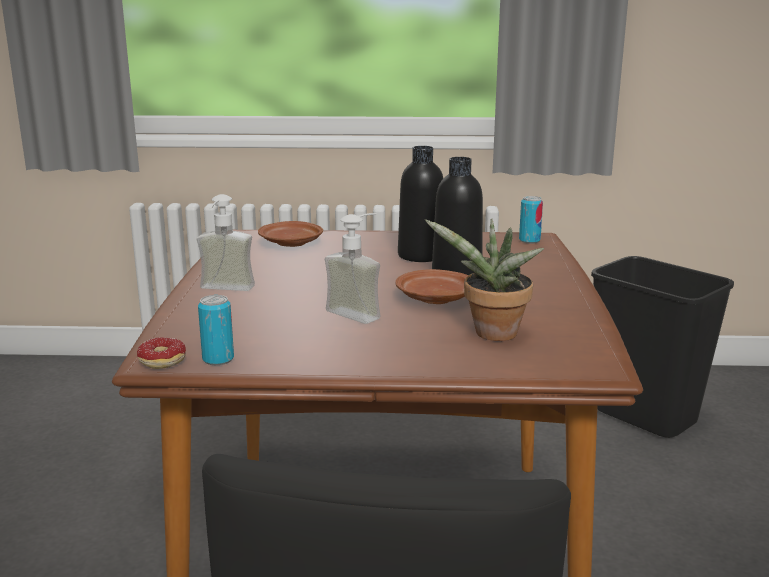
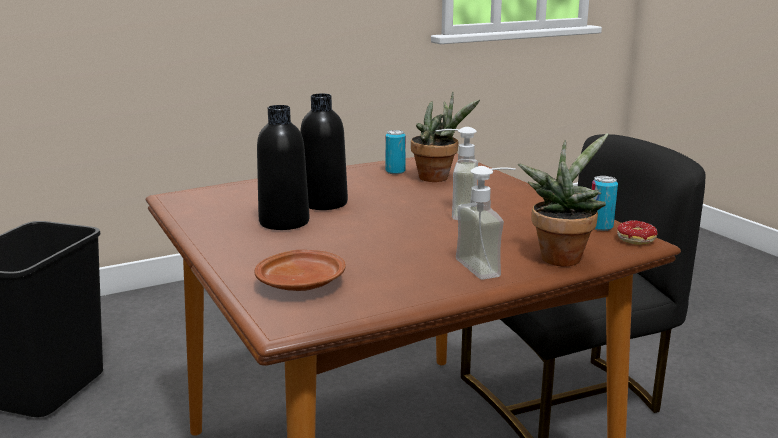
camera: 120 degrees left, 0 degrees up
(193, 318) = (561, 256): none -> potted plant
(434, 298) = (393, 199): brown plate -> none
(529, 240) = (191, 197): can -> can (395, 171)

